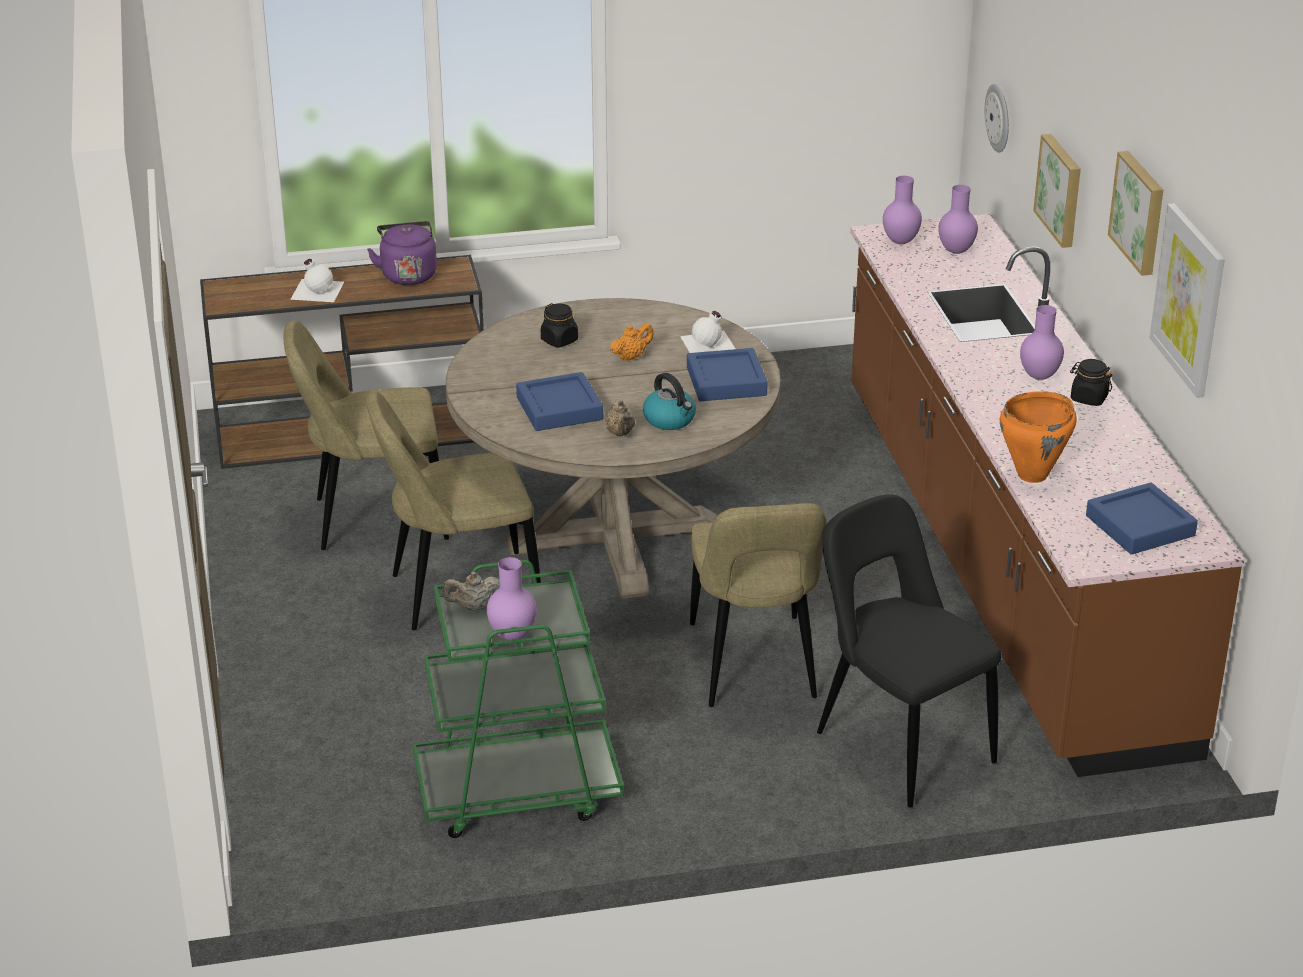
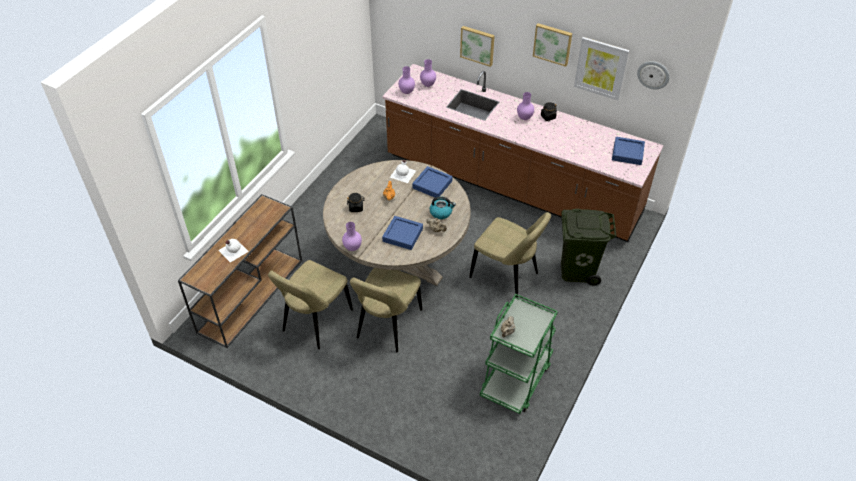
camera: 50 degrees left, 15 degrees up
(408, 274) = (254, 219): purple kettle -> none
(512, 635) = (534, 331): purple vase -> purple vase (352, 248)
(899, 744) = (577, 269): black chair -> green trash can
(999, 118) = (409, 26): wall clock -> wall clock (653, 74)
(1033, 475) = (579, 156): orange cooking pot -> none

